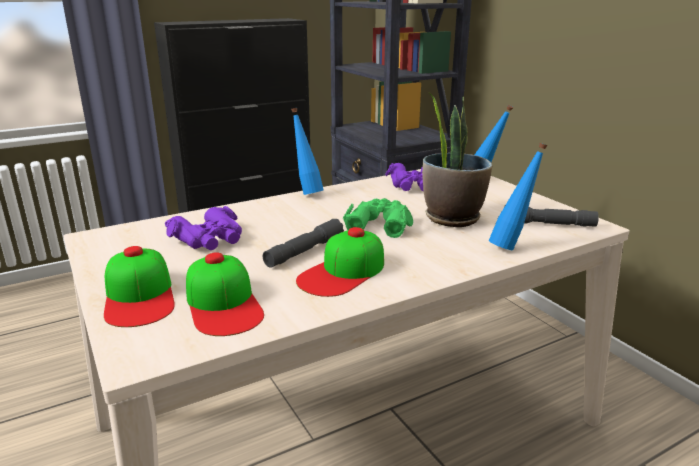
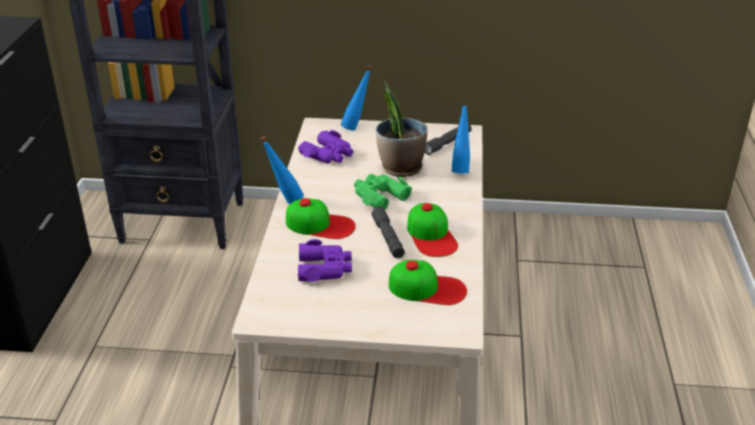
camera: 55 degrees left, 10 degrees up
(140, 296) = (385, 316): cap -> cap (320, 224)

